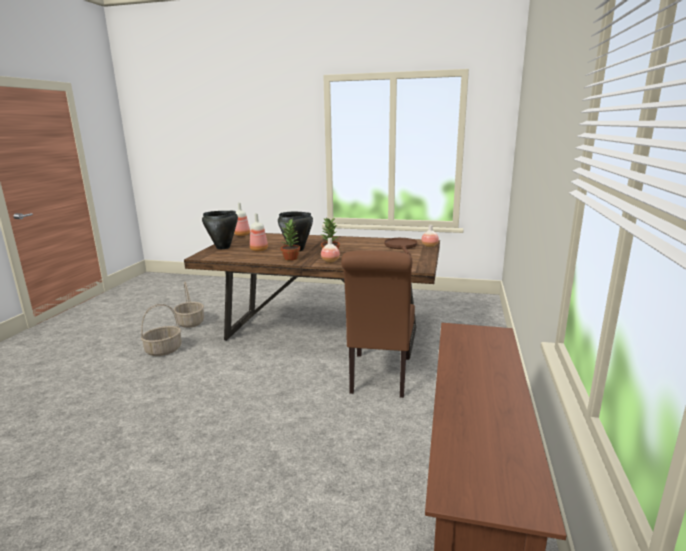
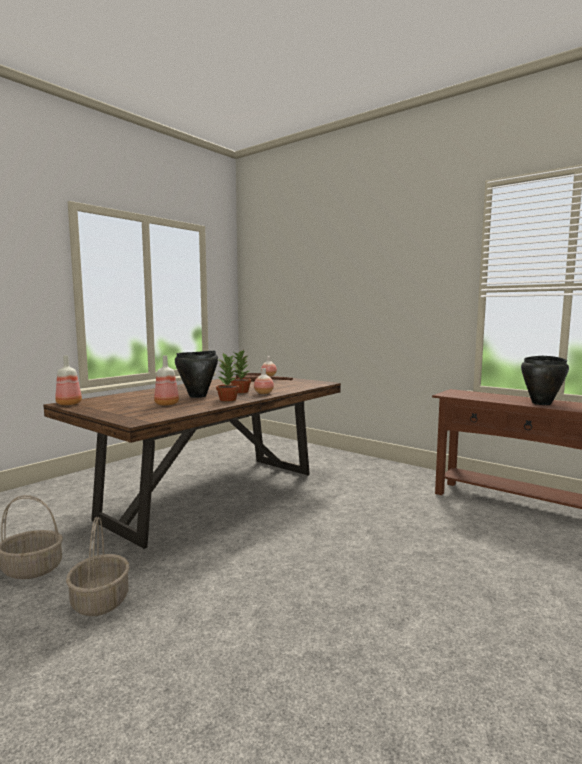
camera: 65 degrees left, 10 degrees down
(223, 247) = (115, 412): black cooking pot -> black cooking pot (542, 403)
(379, 377) = (327, 491): brown chair -> none

